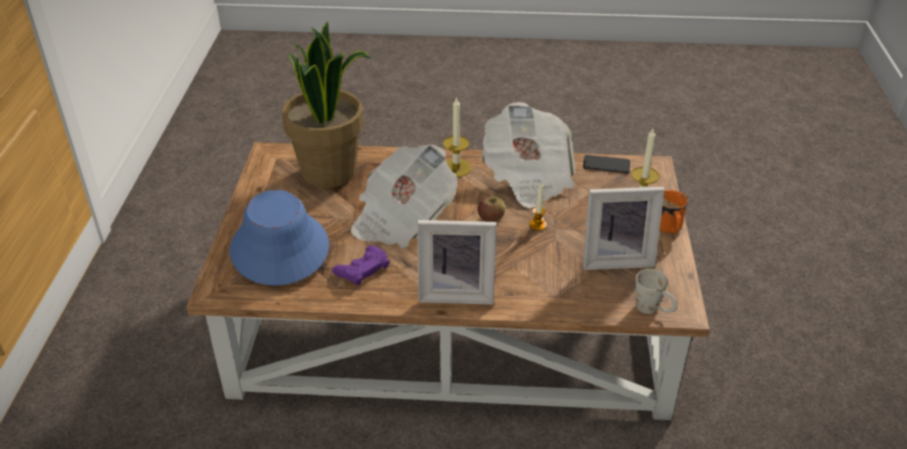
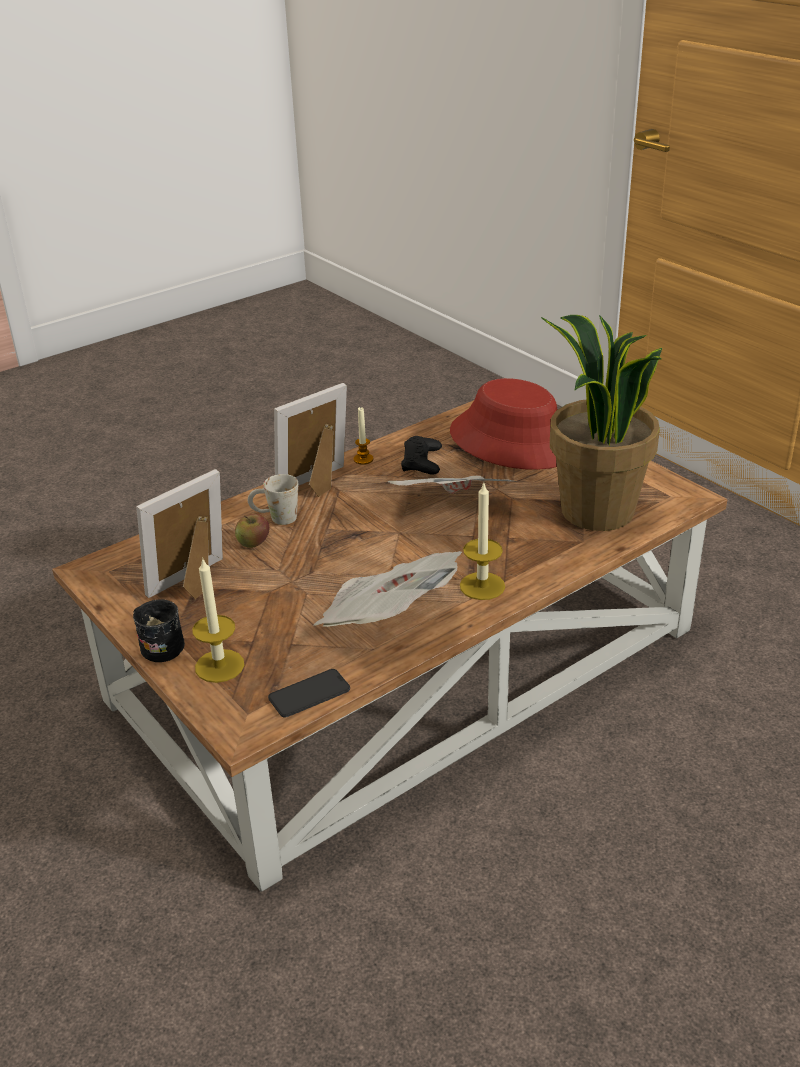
camera: 140 degrees right, 5 degrees down
(279, 248) = (513, 441): blue hat -> red hat
(362, 269) = (421, 461): purple game controller -> black game controller
(491, 218) = (369, 555): apple -> apple (253, 543)
(538, 225) = (312, 574): candle -> candle (363, 459)
(653, 309) = (119, 557): white mug -> white mug (275, 518)
(668, 228) = (158, 647): orange mug -> black mug

